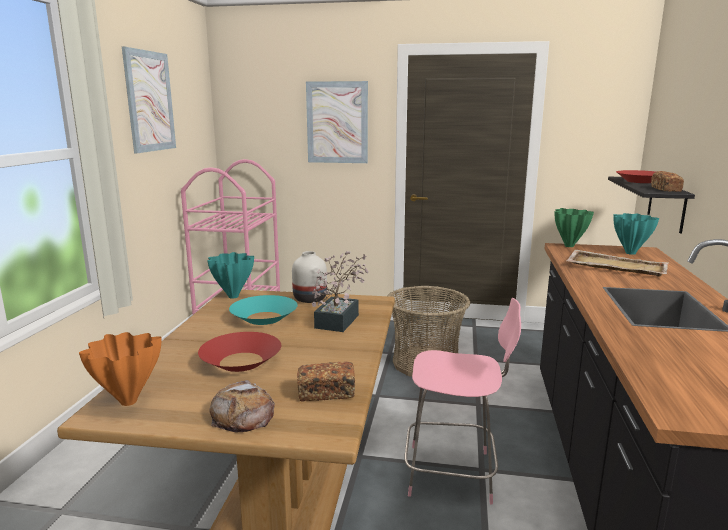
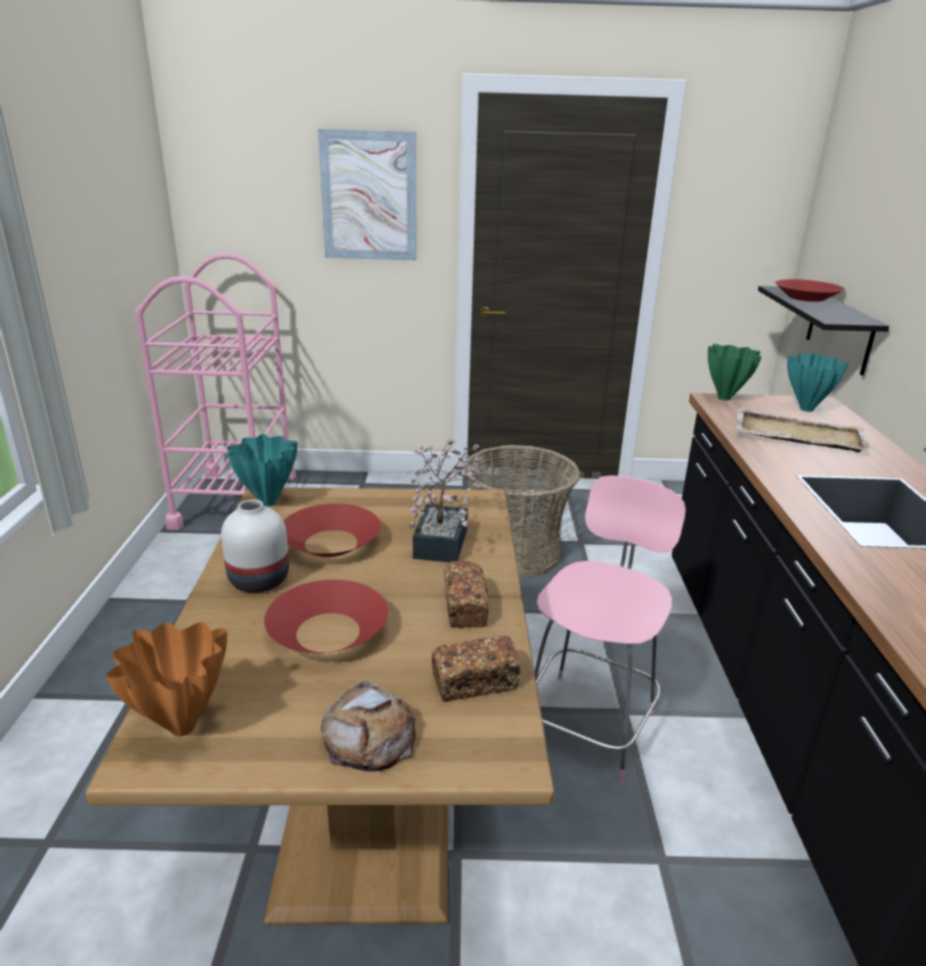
camera: 10 degrees left, 10 degrees up
(149, 101) = (75, 170): picture -> none
(264, 318) = (331, 543): turquoise bowl -> red bowl
(311, 298) = (387, 501): white vase -> white vase (261, 579)
(453, 474) = (590, 722): pink chair -> pink chair turned 60 degrees counterclockwise
(666, 189) = (848, 315): bread -> bread (465, 608)

